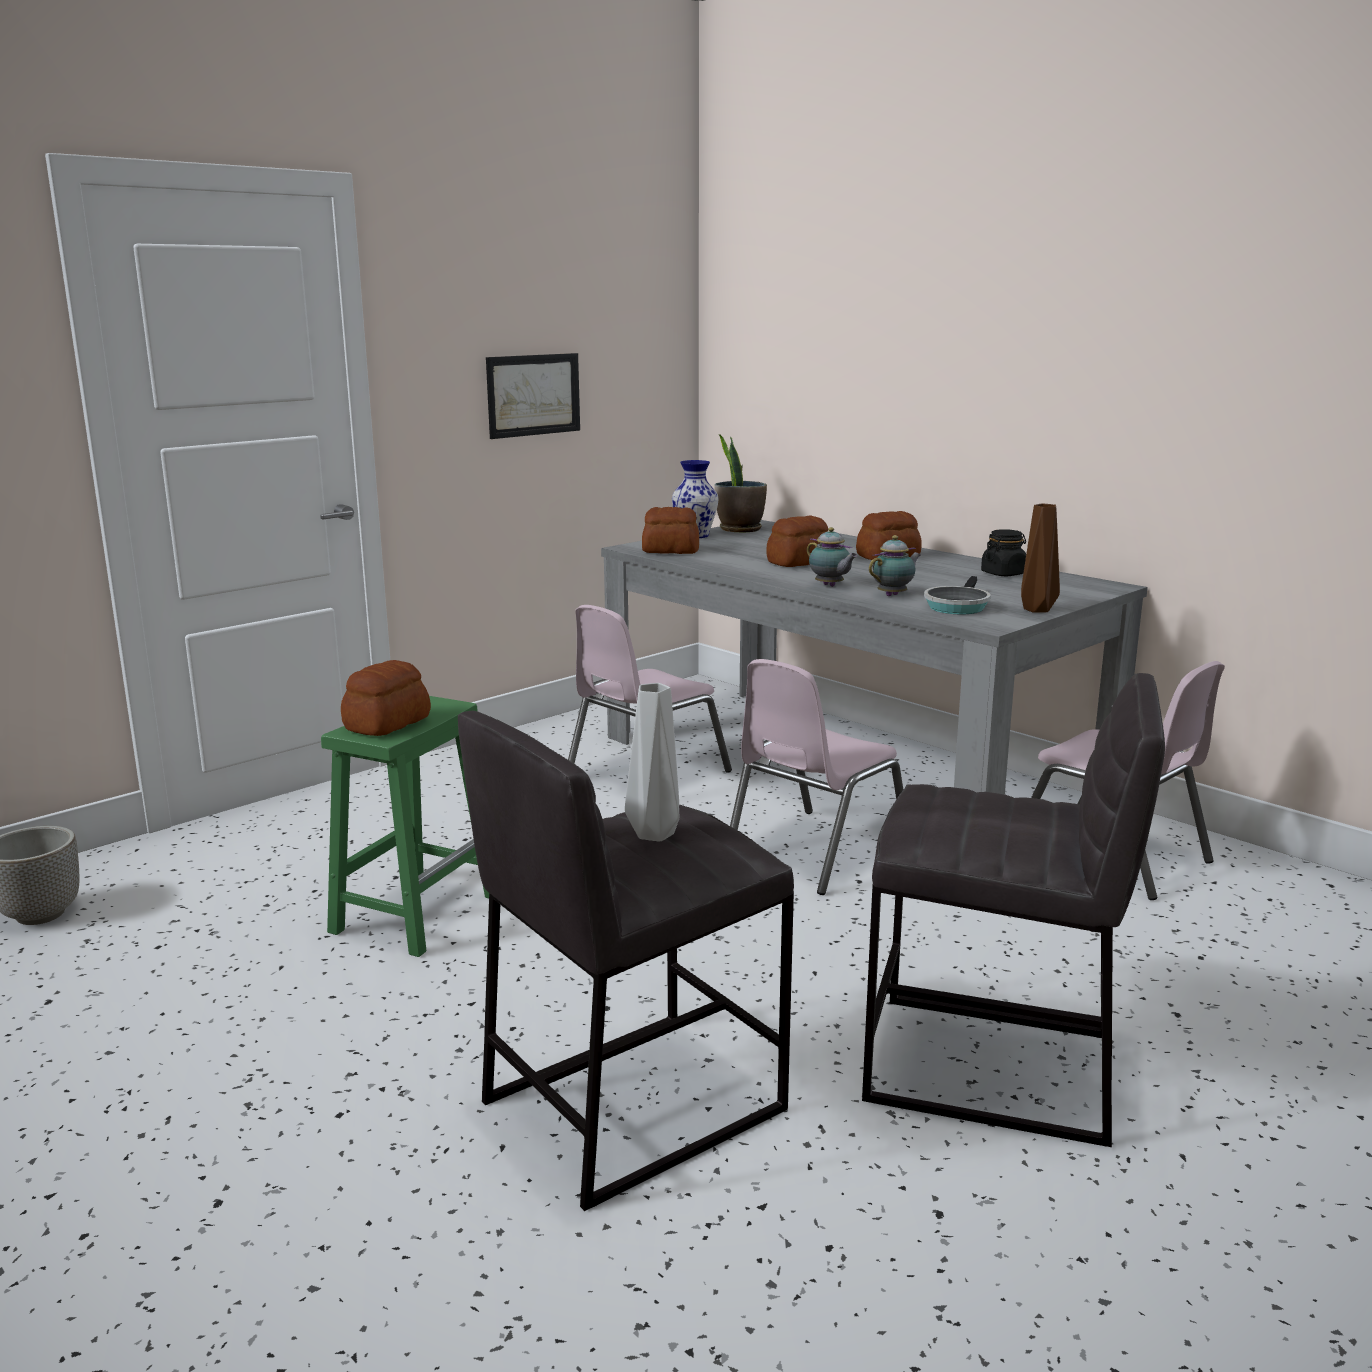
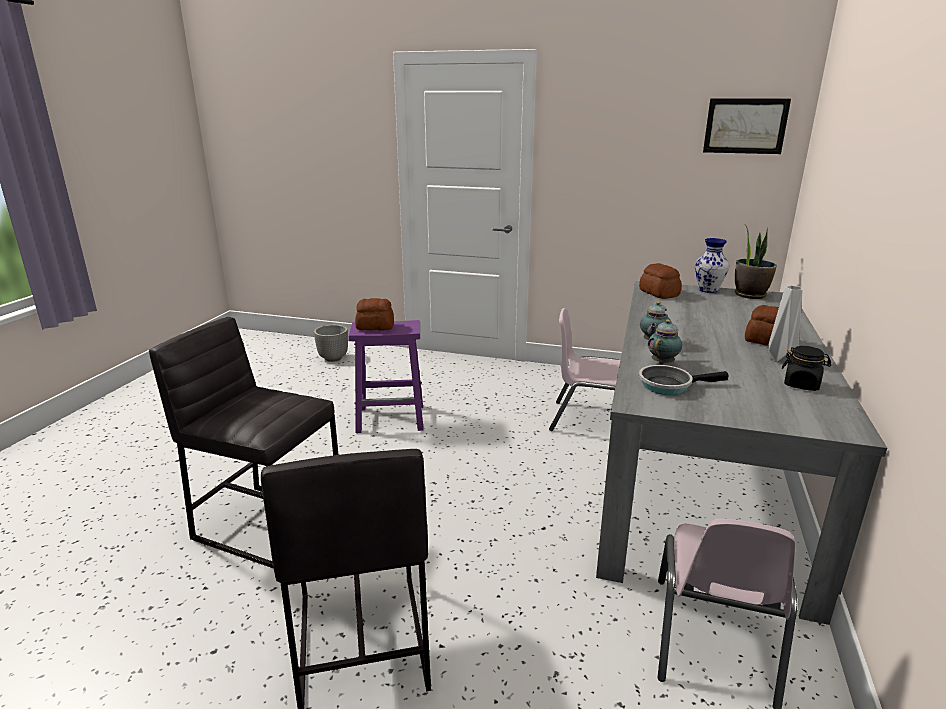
camera: 60 degrees right, 5 degrees up
(417, 912) = (392, 418): green stool -> purple stool
(533, 395) = (643, 180): picture -> picture (745, 126)
(652, 834) = (264, 405): grey vase -> grey vase (778, 359)
(798, 562) = (697, 324): bread -> none
(814, 851) = (564, 501): pink chair -> none
(894, 595) = (663, 362): teapot -> teapot turned 75 degrees counterclockwise
(1037, 609) = (710, 413): brown vase -> none

